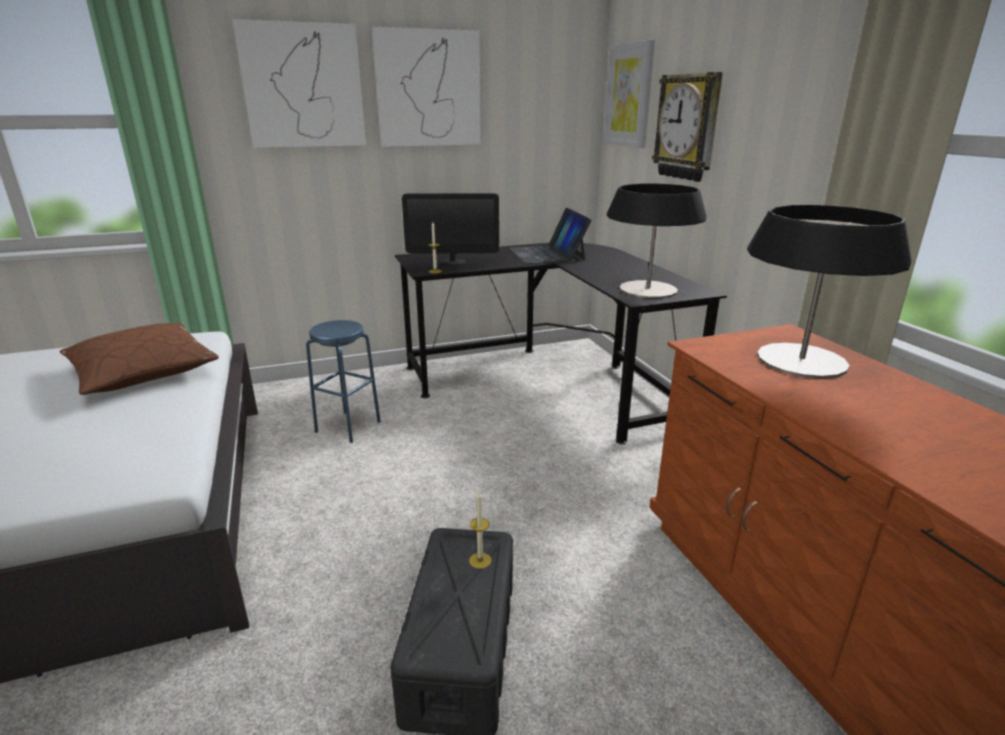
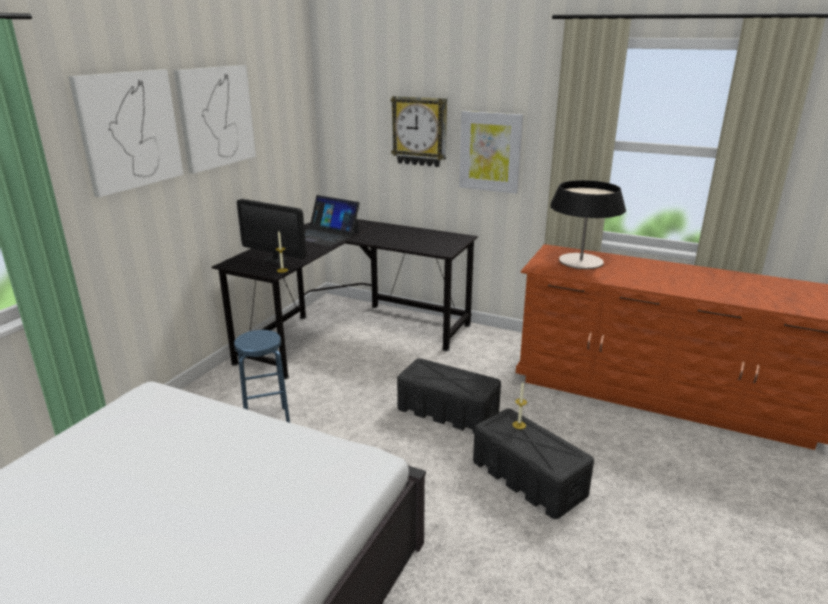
camera: 45 degrees left, 0 degrees up
(142, 371) = (176, 431): brown pillow -> none
(453, 262) = (275, 259): monitor -> monitor turned 75 degrees clockwise
(508, 509) = (448, 412): none -> black storage box
(629, 95) = (349, 106): picture -> picture (490, 152)
(648, 289) = (436, 244): table lamp -> none

